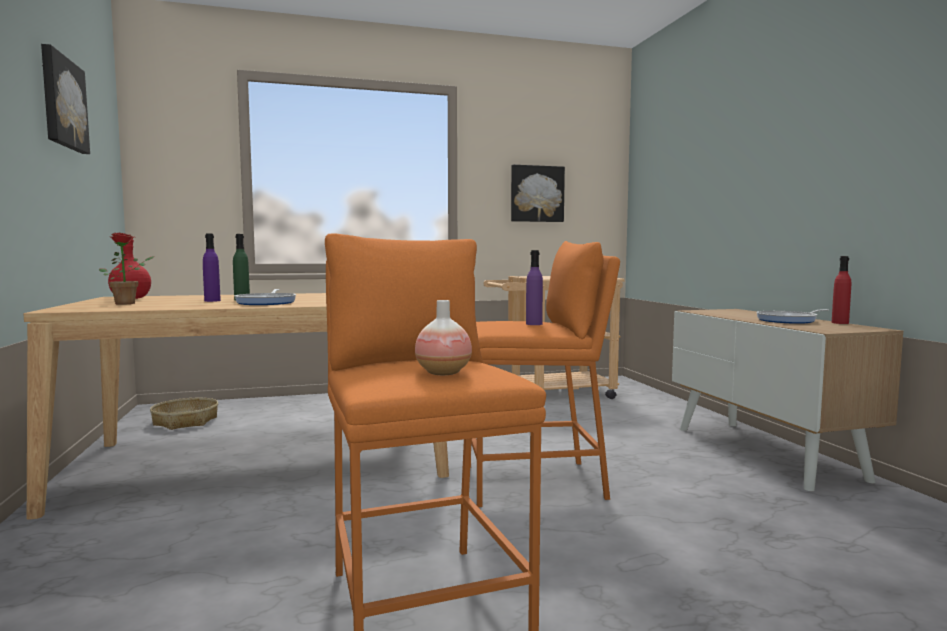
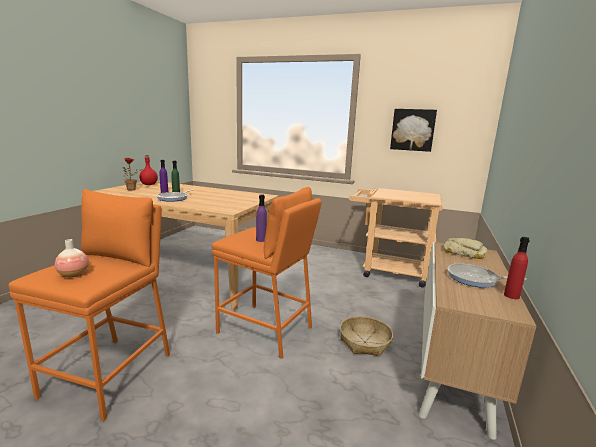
camera: 35 degrees right, 10 degrees up
(62, 103) = (133, 91): picture -> none
(186, 421) = (195, 240): basket -> basket (365, 342)
(724, 312) = (464, 253): none -> bread

